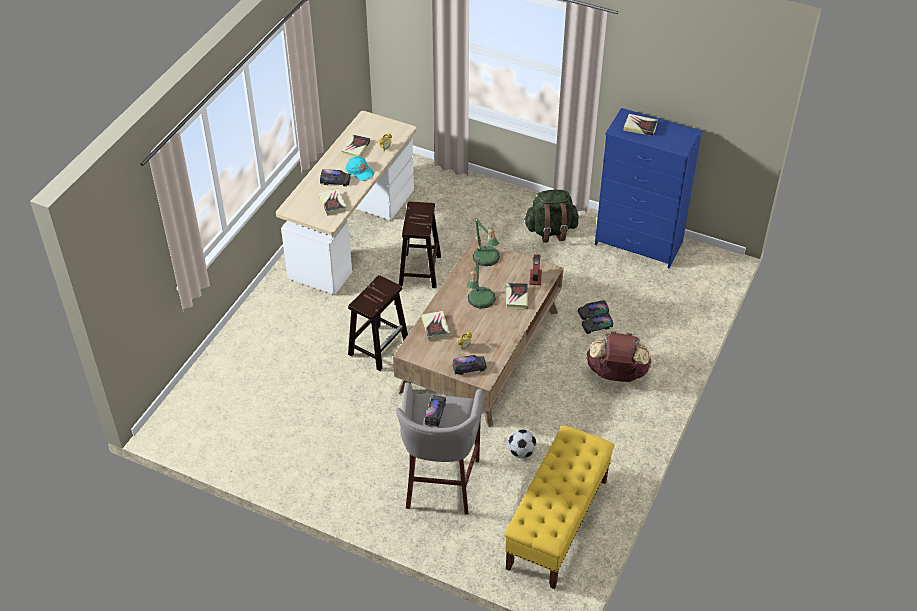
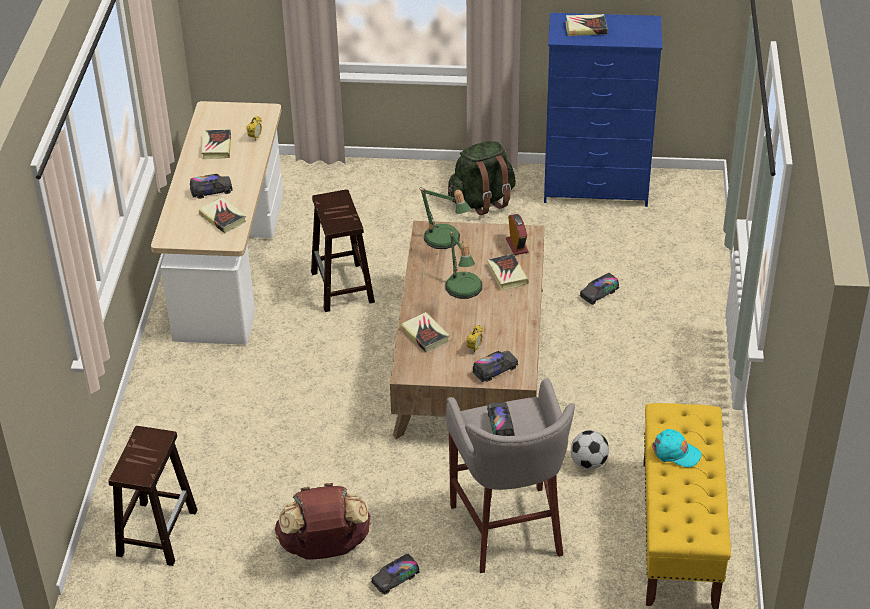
camera: 20 degrees left, 5 degrees down
(360, 171) = (237, 171): turquoise cap -> turquoise cap (676, 452)
(379, 346) = (338, 390): brown stool -> brown stool (157, 531)
(593, 313) = (585, 280): toy truck -> toy truck (395, 579)
(616, 374) = (652, 341): brown backpack -> brown backpack (325, 548)

